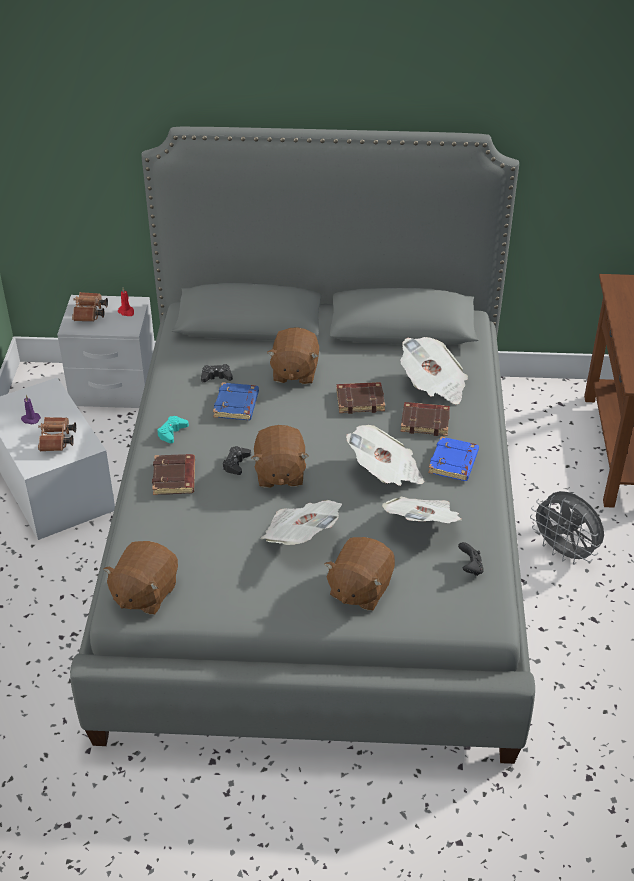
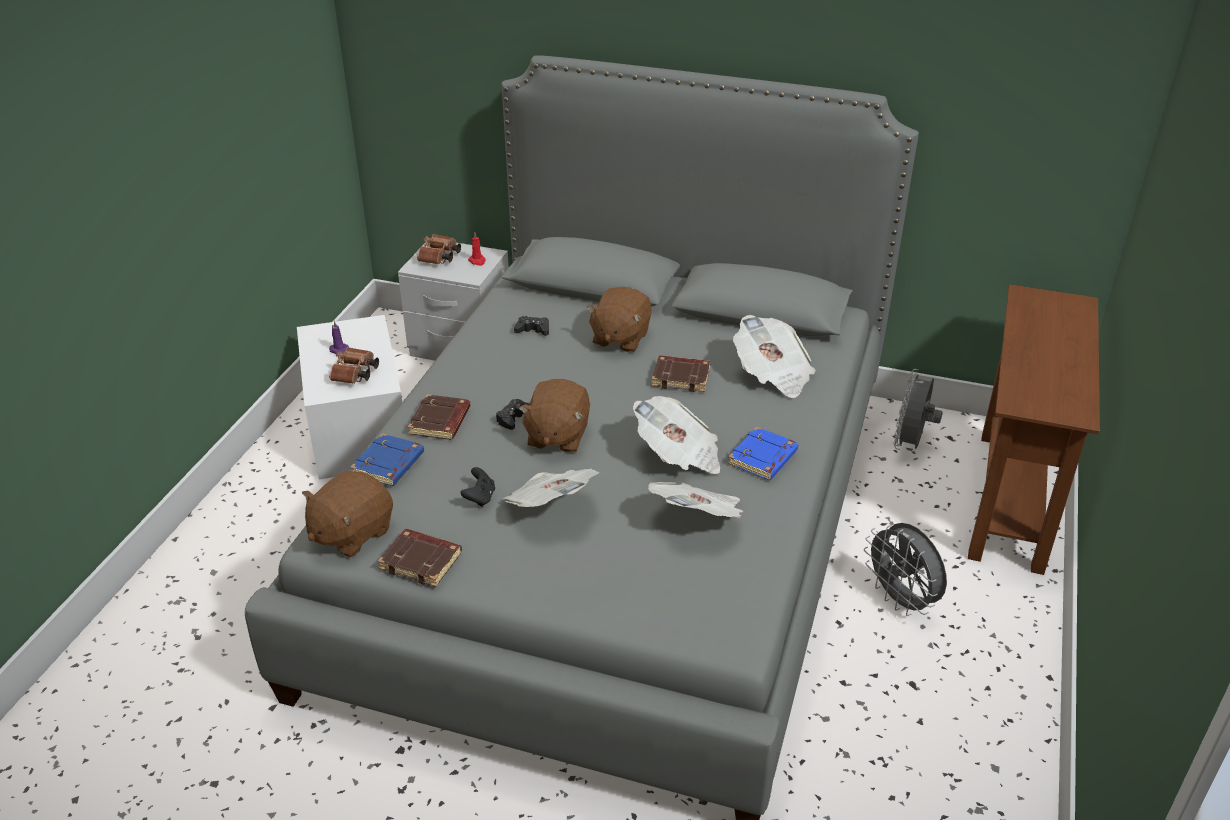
camera: 15 degrees right, 5 degrees down
(172, 432) = (460, 376): turquoise game controller -> none
(237, 405) = (541, 361): blue book -> blue book (389, 465)
(359, 589) = (594, 575): brown plush toy -> none
(425, 421) = (748, 410): brown book -> brown book (422, 561)
(470, 568) = (737, 576): black game controller -> black game controller (480, 498)
(531, 415) = (910, 444): none -> grey fan

